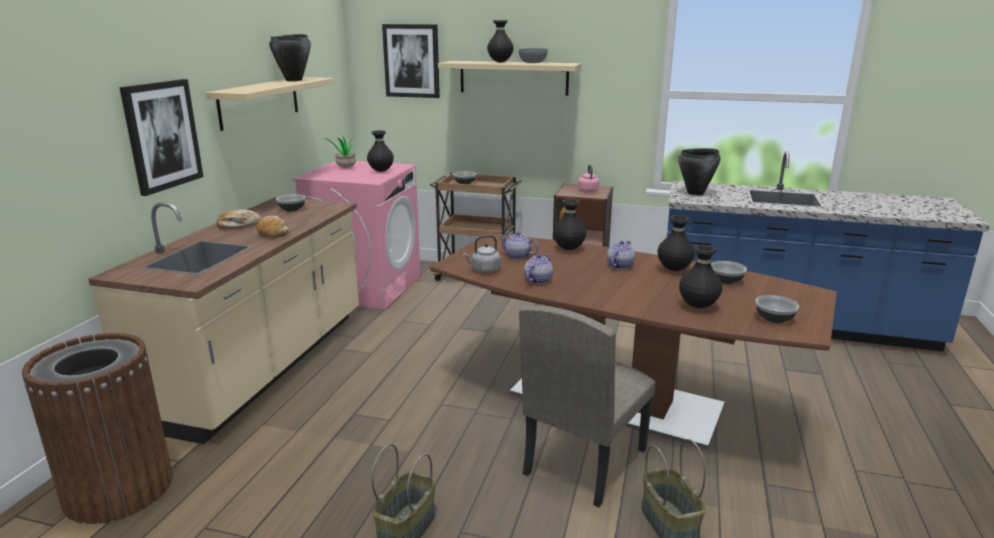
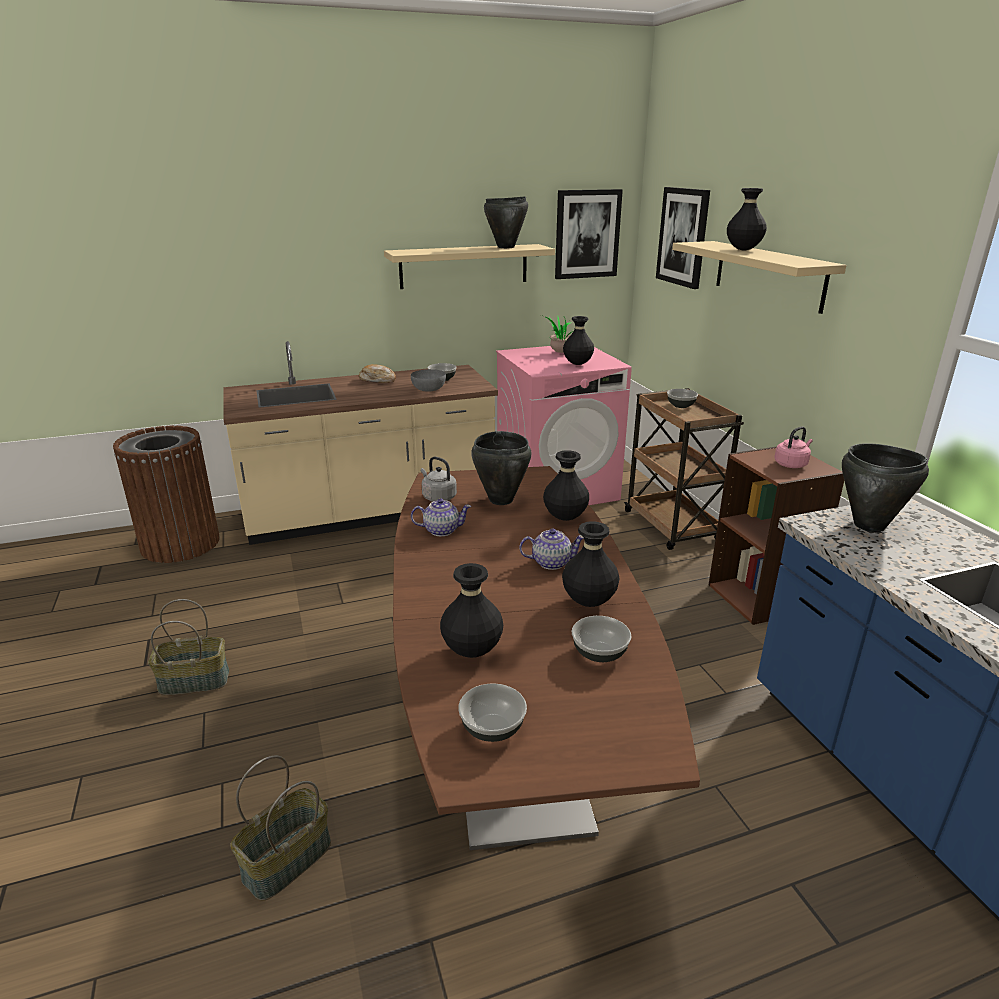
camera: 55 degrees right, 5 degrees up
(162, 135) = (323, 285): picture -> picture (587, 234)
(272, 233) = (373, 394): bread -> none
(518, 256) = (500, 500): teapot -> black cooking pot
(533, 63) = (776, 256): grey bowl -> grey bowl (428, 389)
(584, 461) = (364, 748): beige chair -> none

